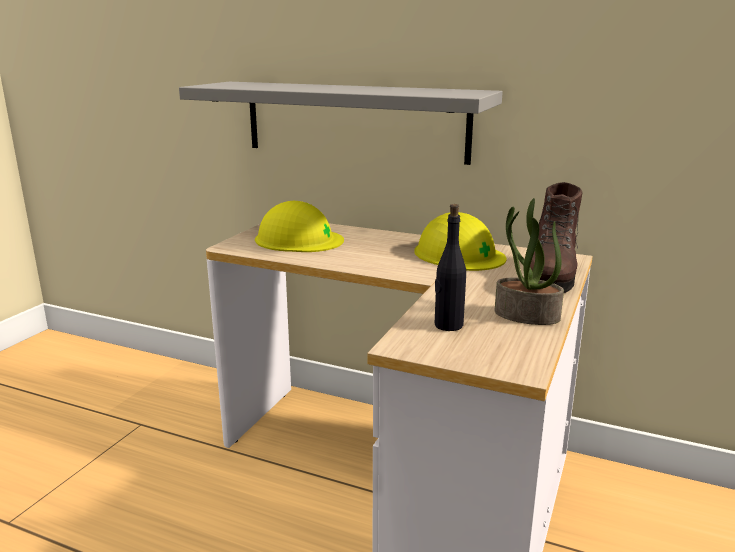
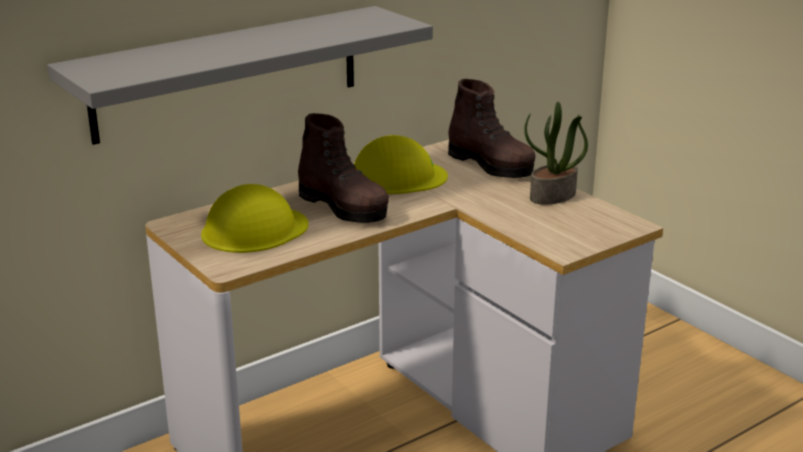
camera: 60 degrees left, 5 degrees up
(373, 252) = (343, 207): none -> brown boot
(448, 325) = (544, 225): black bottle -> none

